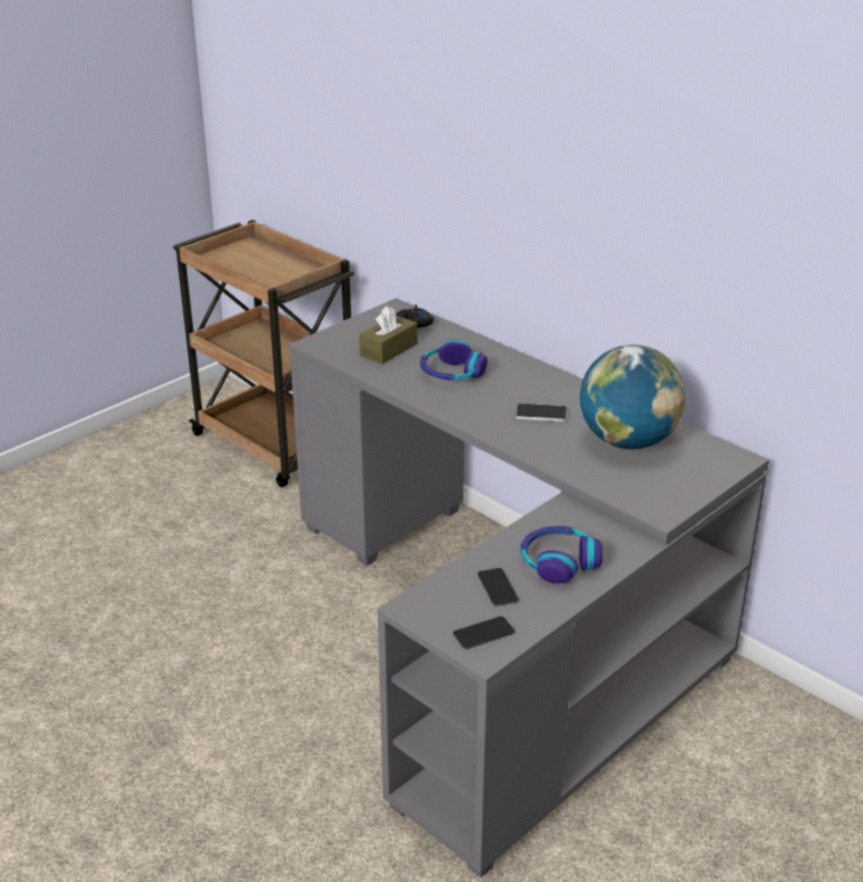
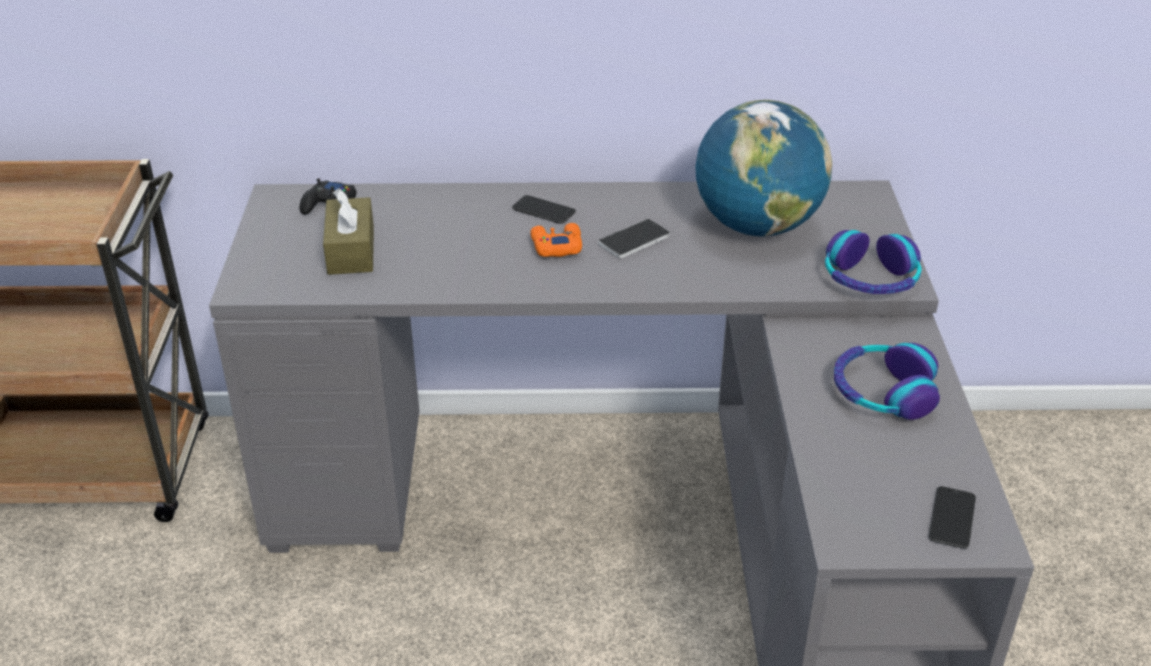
camera: 45 degrees left, 5 degrees up
(451, 373) = (468, 242): headphones -> headphones (870, 279)
(493, 396) = (556, 246): none -> orange game controller
(497, 587) = (880, 458): phone -> phone (543, 210)

